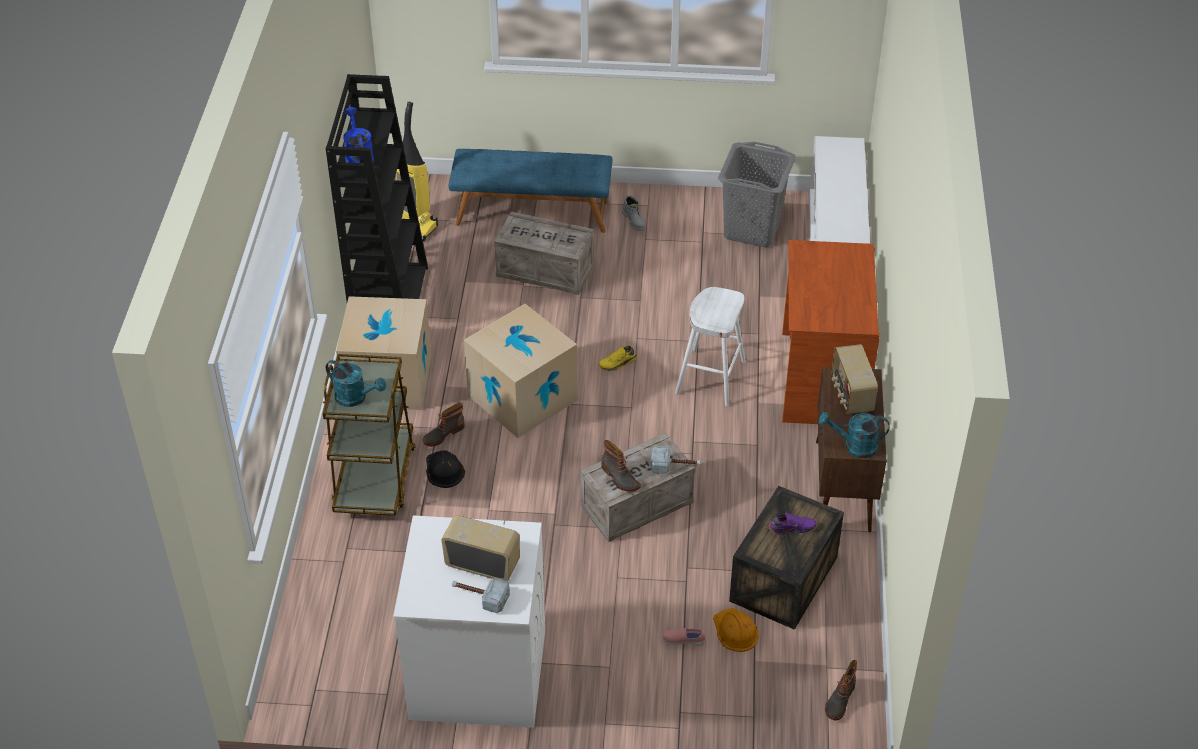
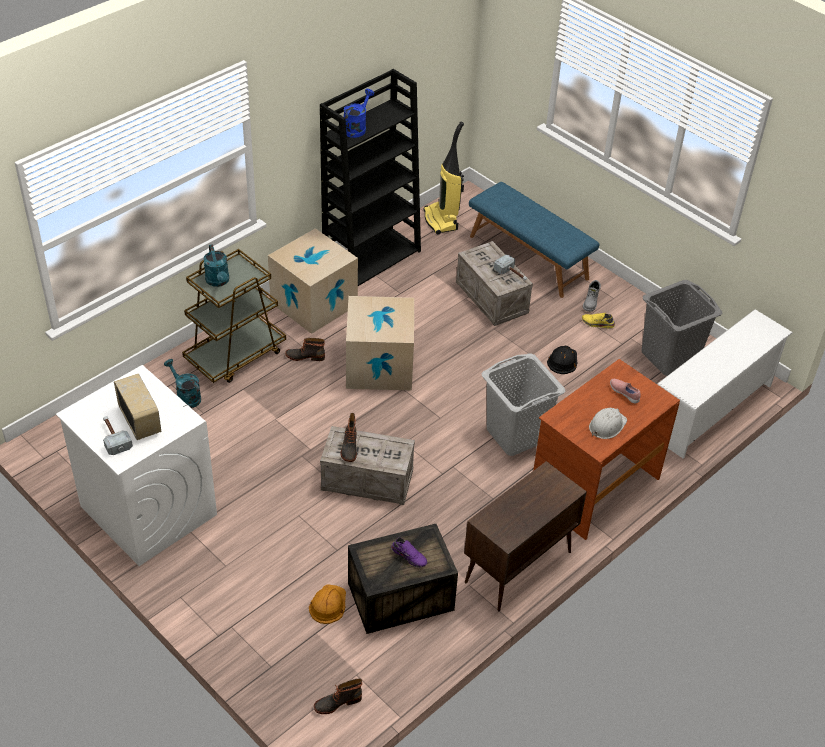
camera: 40 degrees right, 0 degrees up
(444, 470) = (279, 377): black hard hat -> black hard hat (562, 360)
(618, 364) = (465, 385): yellow shoe -> yellow shoe (597, 324)
(675, 466) = (393, 465): hammer -> hammer (512, 274)
(683, 640) = (288, 585): pink shoe -> pink shoe (624, 393)
(710, 378) = (516, 434): white stool -> grey laundry basket
(847, 301) = (607, 425): none -> white hard hat
(851, 395) = (541, 493): radio -> none
(854, 446) = (497, 528): turquoise watering can -> turquoise watering can (186, 396)

